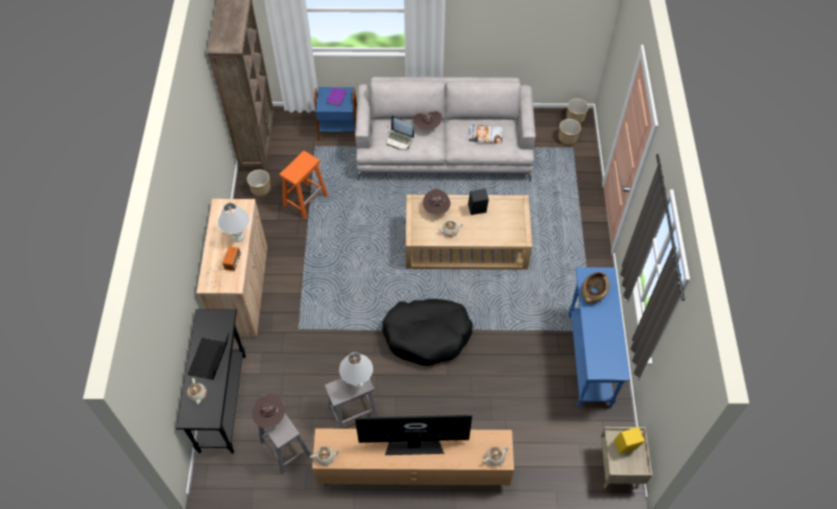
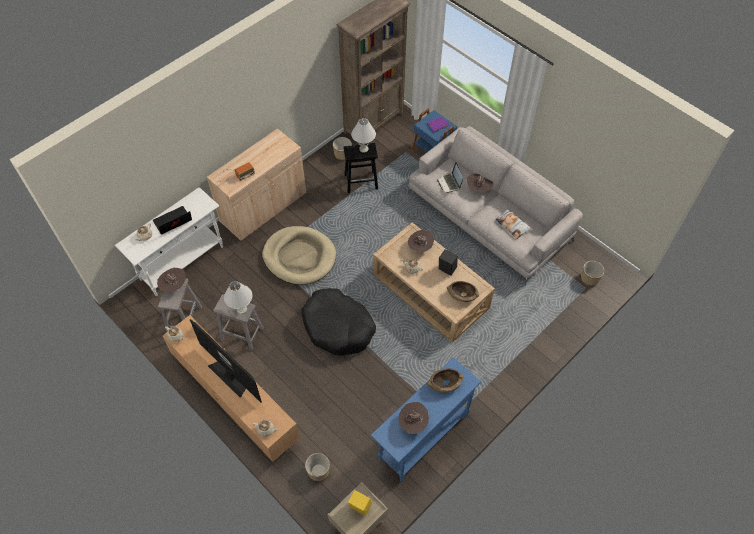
camera: 45 degrees right, 0 degrees up
(223, 402) = (182, 263): black console table -> white console table
(238, 237) = (265, 162): white table lamp -> white table lamp (364, 149)
(306, 200) = (361, 181): orange stool -> black stool
(326, 306) = (299, 257): none -> beige dog bed
(511, 220) = (462, 295): none -> brown bowl
(575, 118) = (613, 269): planter -> planter (318, 471)
(606, 341) = (413, 422): none -> brown hat

